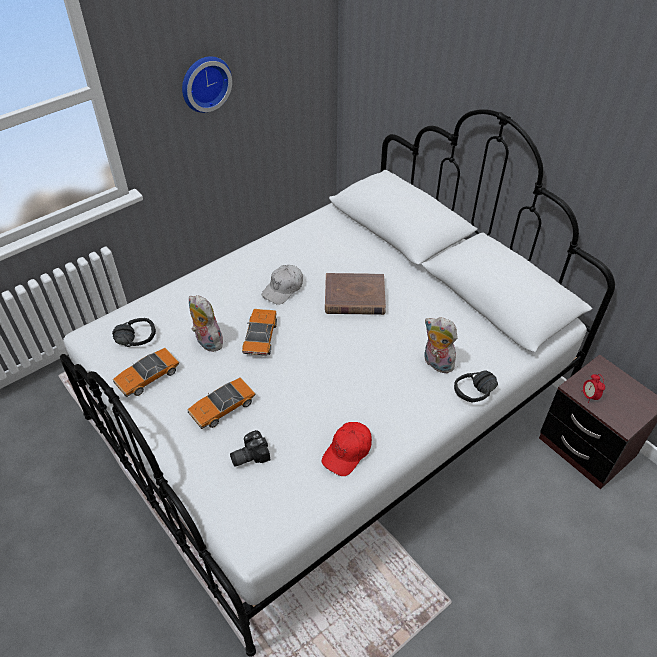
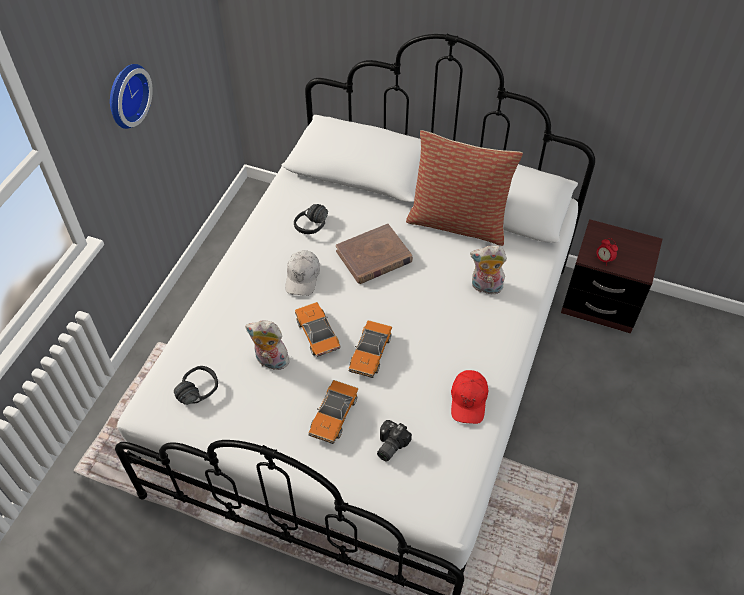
camera: 30 degrees left, 5 degrees up
(148, 377) = (240, 422): toy car -> toy car (370, 353)
(451, 299) = (458, 222): none -> pillow
(478, 396) = (537, 301): black headphones -> black headphones (317, 227)

